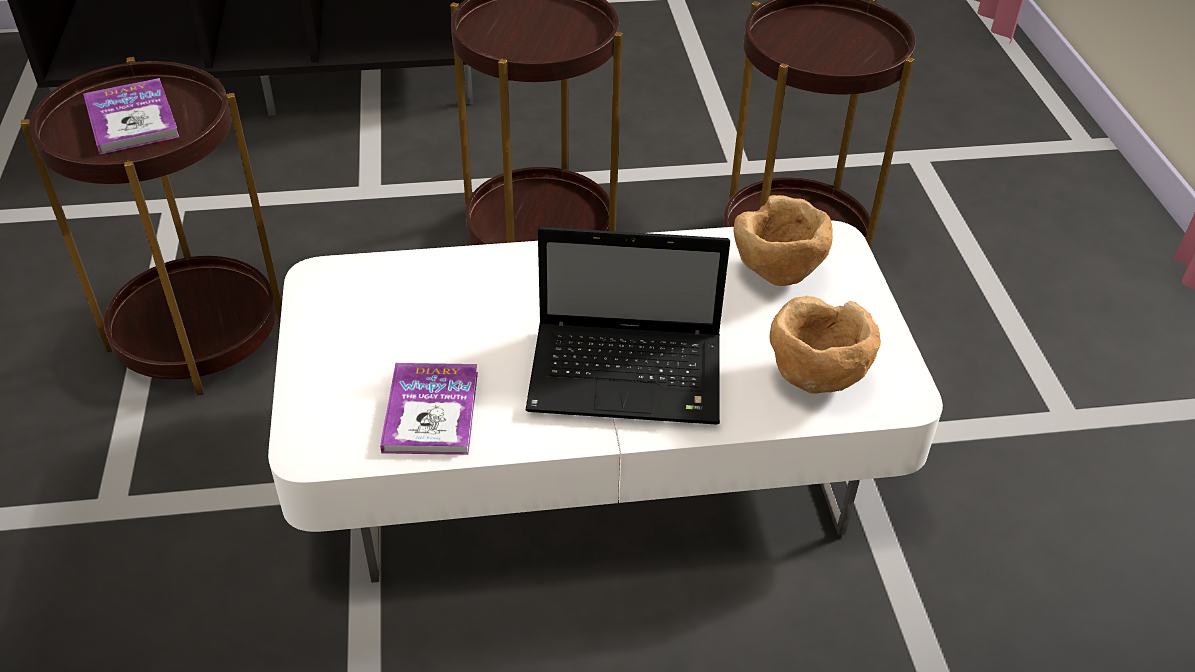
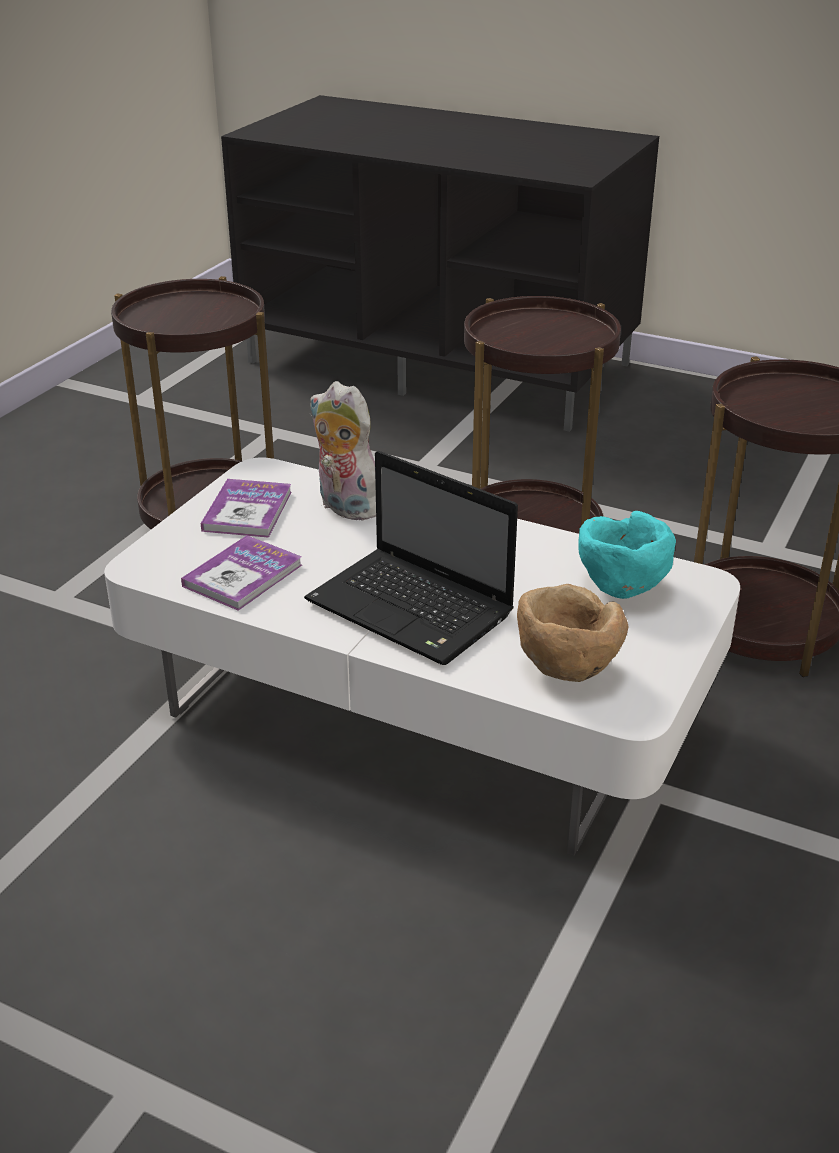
camera: 35 degrees right, 10 degrees down
(131, 119) = (189, 314): book -> book (247, 511)
(451, 287) = (344, 507): none -> plush toy
(776, 274) = (620, 589): brown bowl -> turquoise bowl

